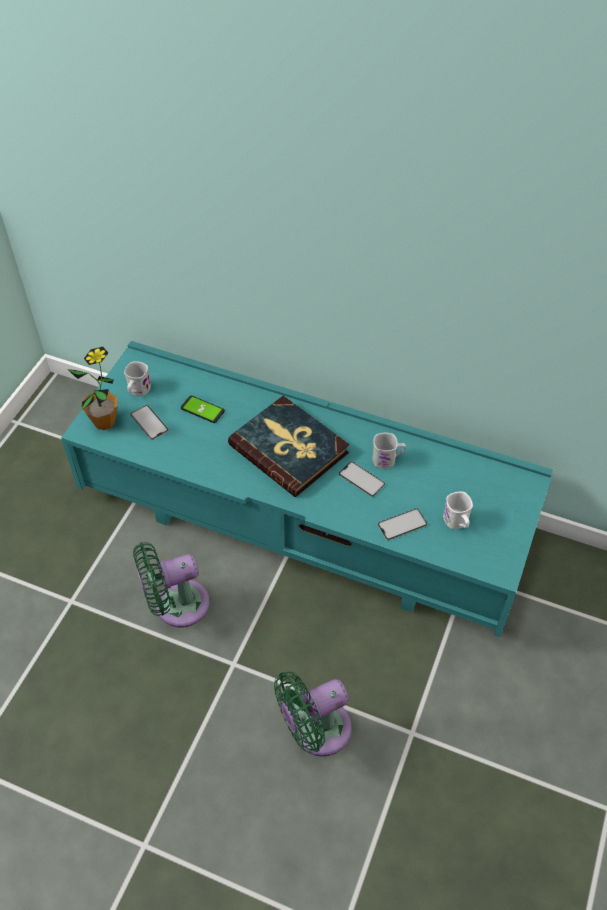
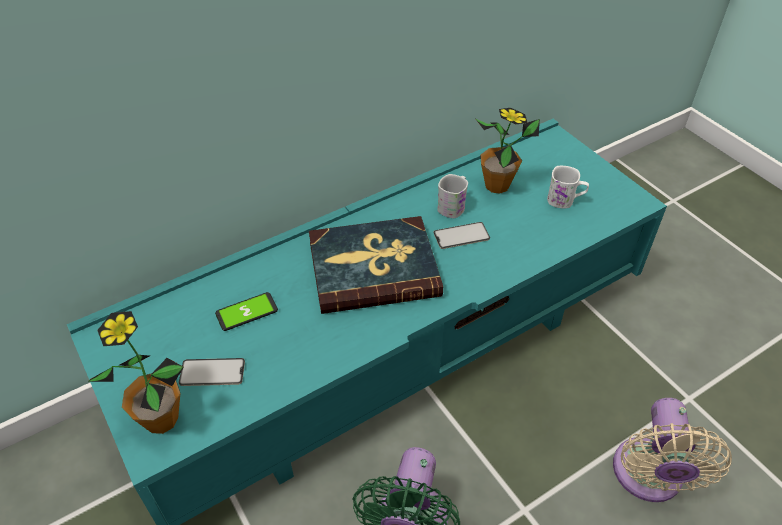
camera: 55 degrees left, 5 degrees down
(138, 391) = (151, 359): white mug -> none
(315, 730) = (648, 477): green fan -> beige fan
(402, 524) = (539, 236): phone -> none
(434, 473) = (497, 185): none -> potted plant

